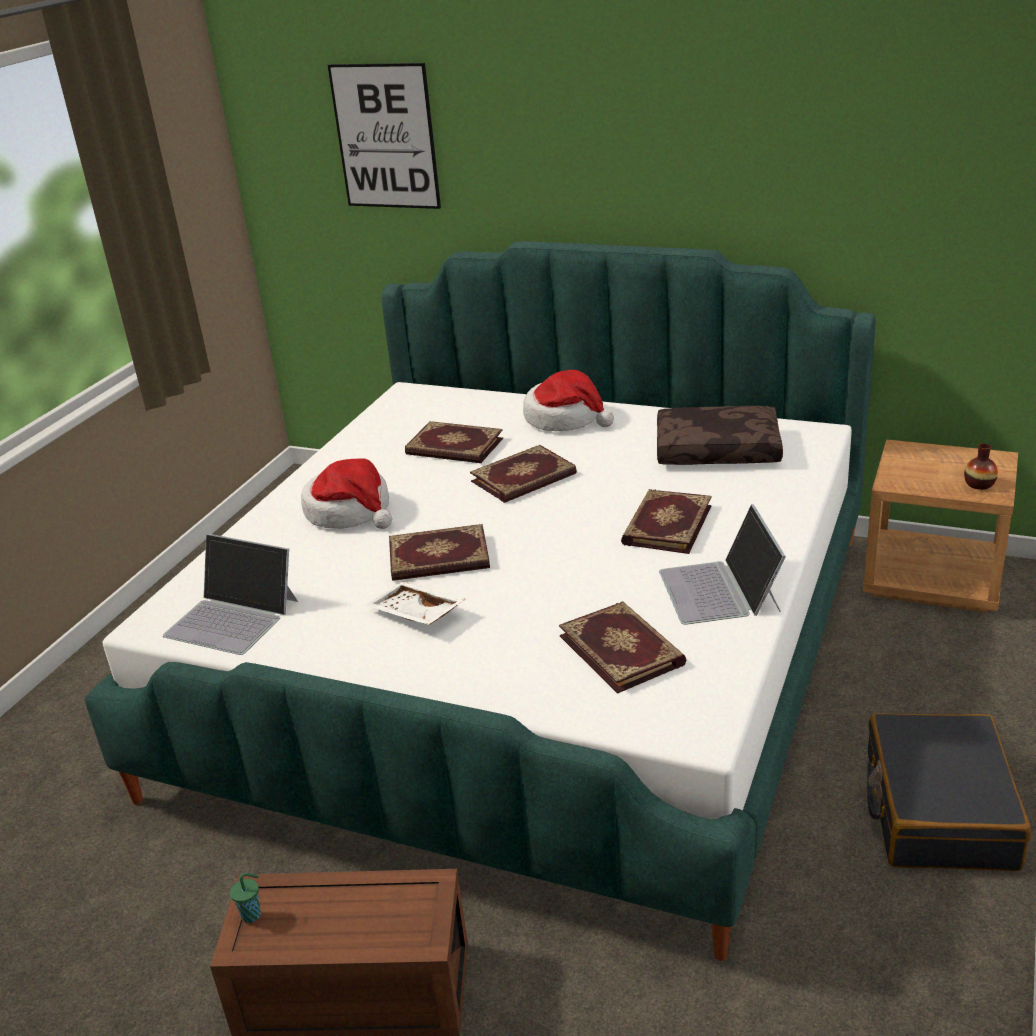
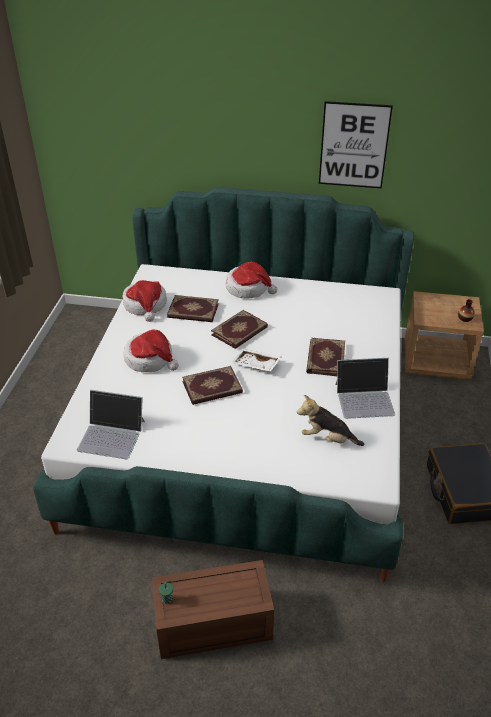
camera: 15 degrees left, 10 degrees up
(377, 437) = (145, 305): none -> hat
(385, 137) = (134, 124): picture -> picture (354, 145)
(415, 614) = (212, 425): white tray -> white tray (255, 365)
(623, 649) = (327, 438): book -> plush toy
(718, 449) = (337, 307): brown pillow -> none
(720, 590) = (364, 399): laptop -> laptop turned 75 degrees counterclockwise

